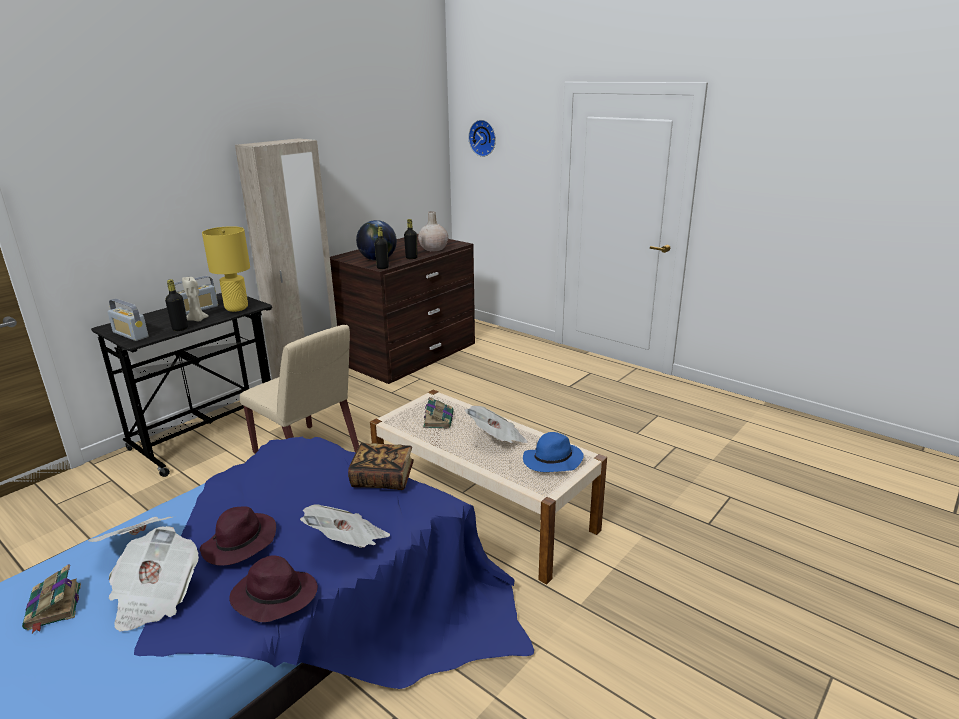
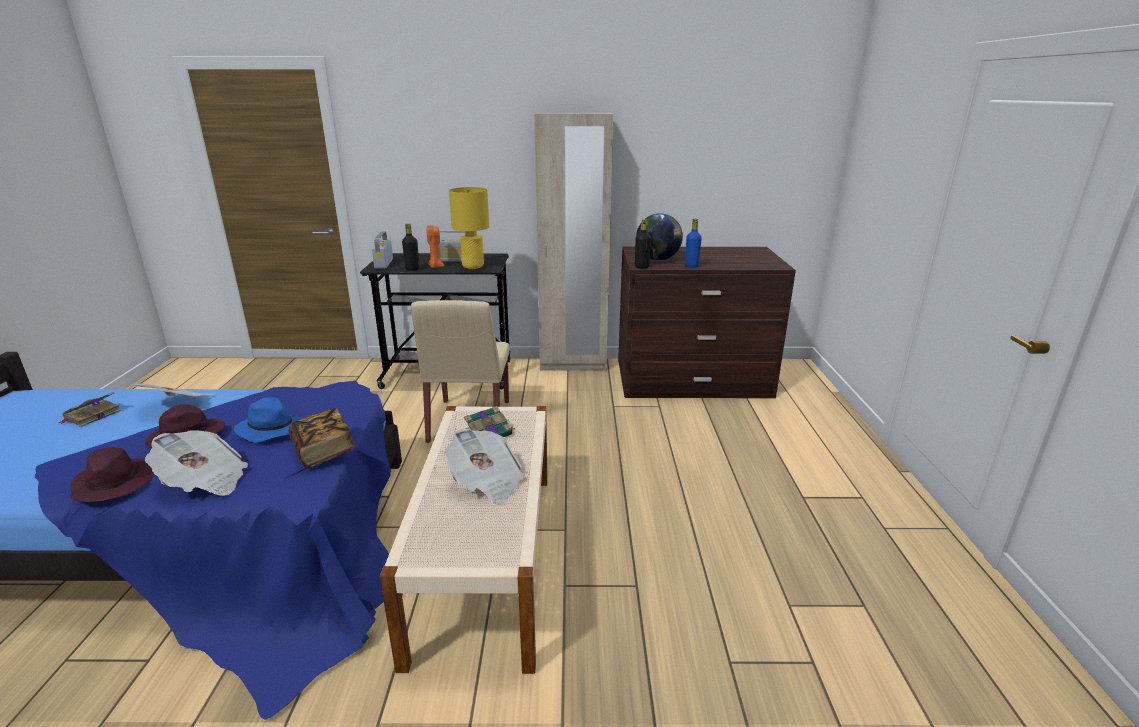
camera: 50 degrees right, 0 degrees up
(155, 597) = (108, 440): newspaper -> none
(197, 320) = (435, 267): beige candle -> orange candle
(411, 258) = (691, 266): black bottle -> blue bottle
(433, 249) = (736, 264): beige vase -> none
(483, 138) = (877, 133): wall clock -> none
(552, 461) = (476, 538): blue hat -> blue hat (270, 429)

